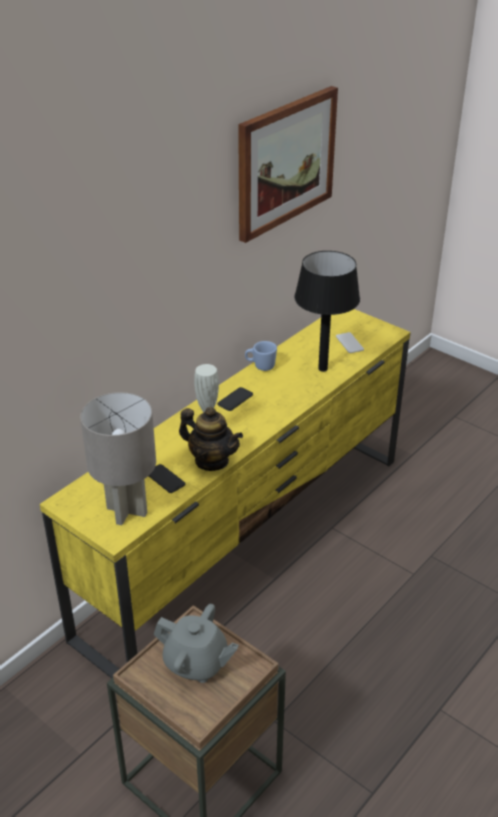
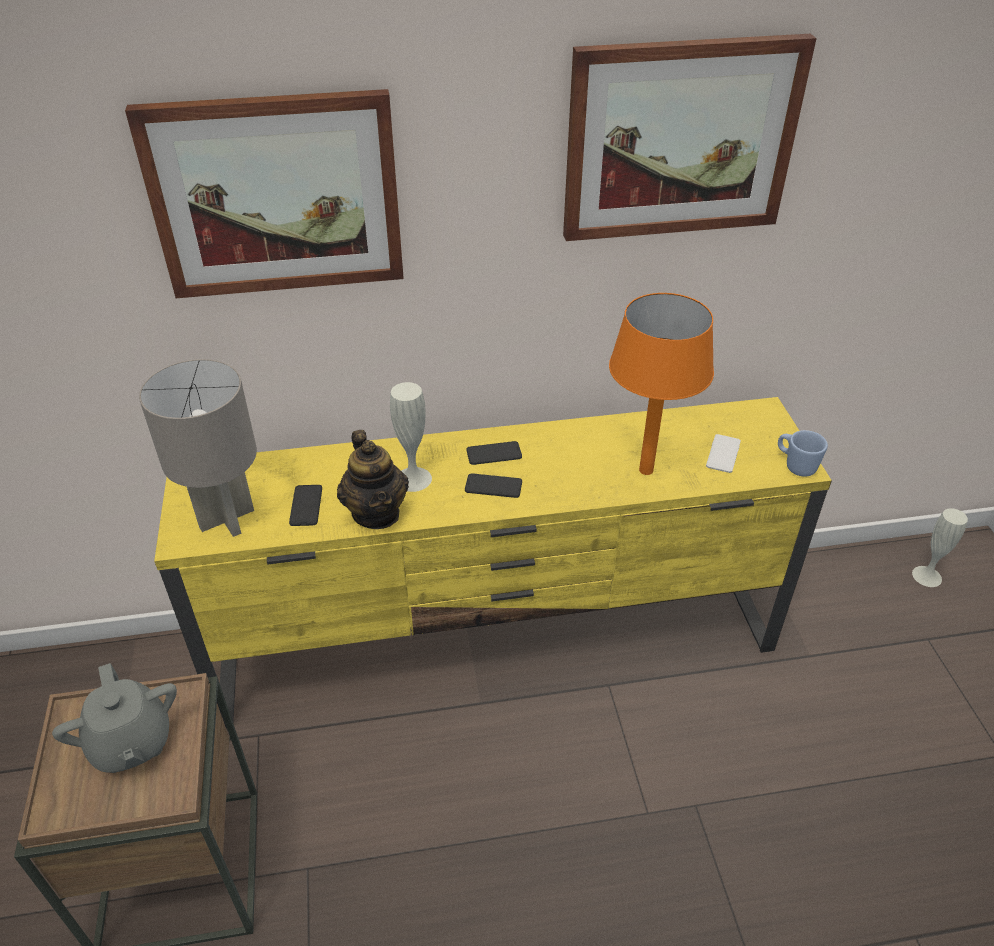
camera: 40 degrees right, 5 degrees up
(101, 269) = (276, 195): none -> picture
(256, 415) = (493, 486): none -> phone
(260, 366) = (573, 428): blue mug -> blue mug (795, 465)
(323, 368) = (646, 470): black table lamp -> orange table lamp
(426, 386) = (927, 576): none -> white vase

